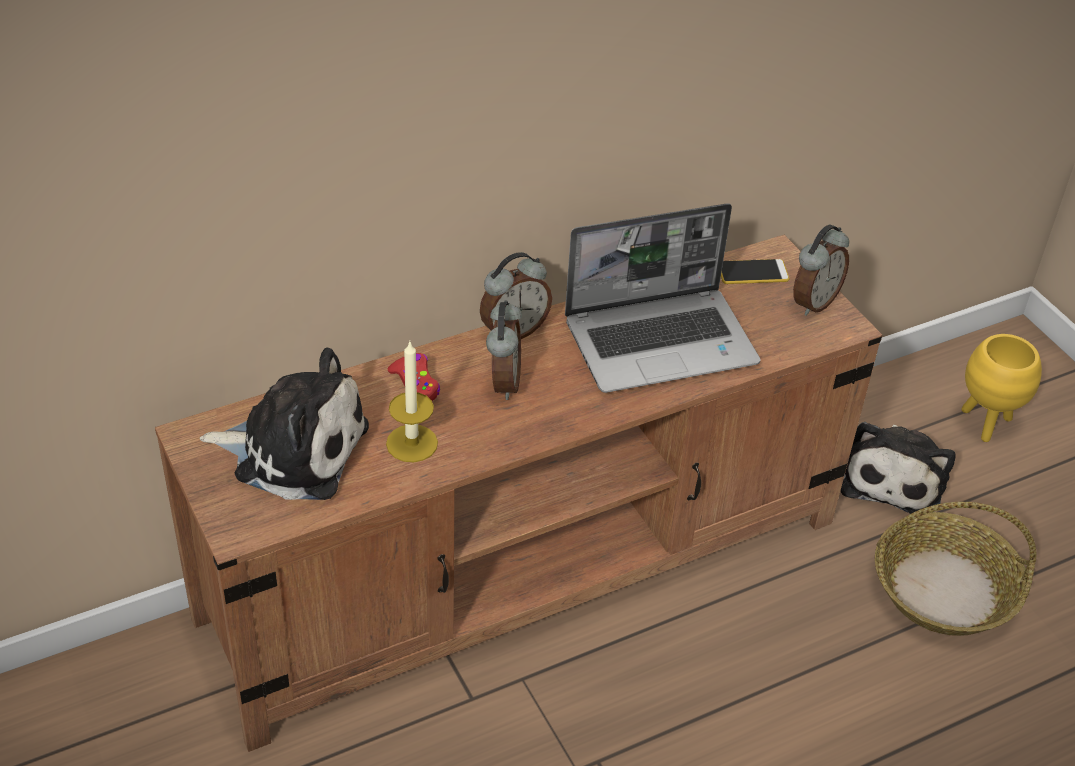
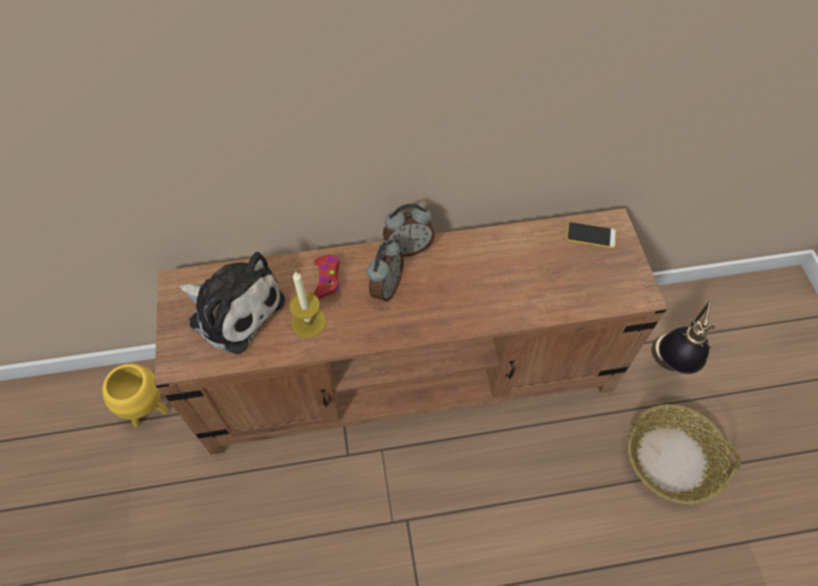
camera: 20 degrees right, 15 degrees up
(662, 341) = (505, 279): laptop -> none
(813, 302) = (625, 270): alarm clock -> none
(892, 477) = (666, 367): plush toy -> table lamp
(985, 423) = (744, 341): yellow planter -> yellow planter (149, 410)

